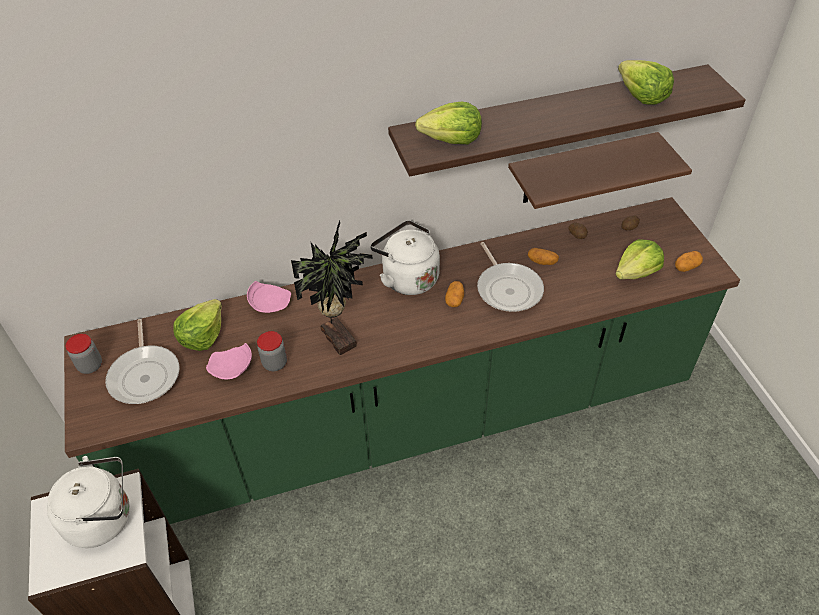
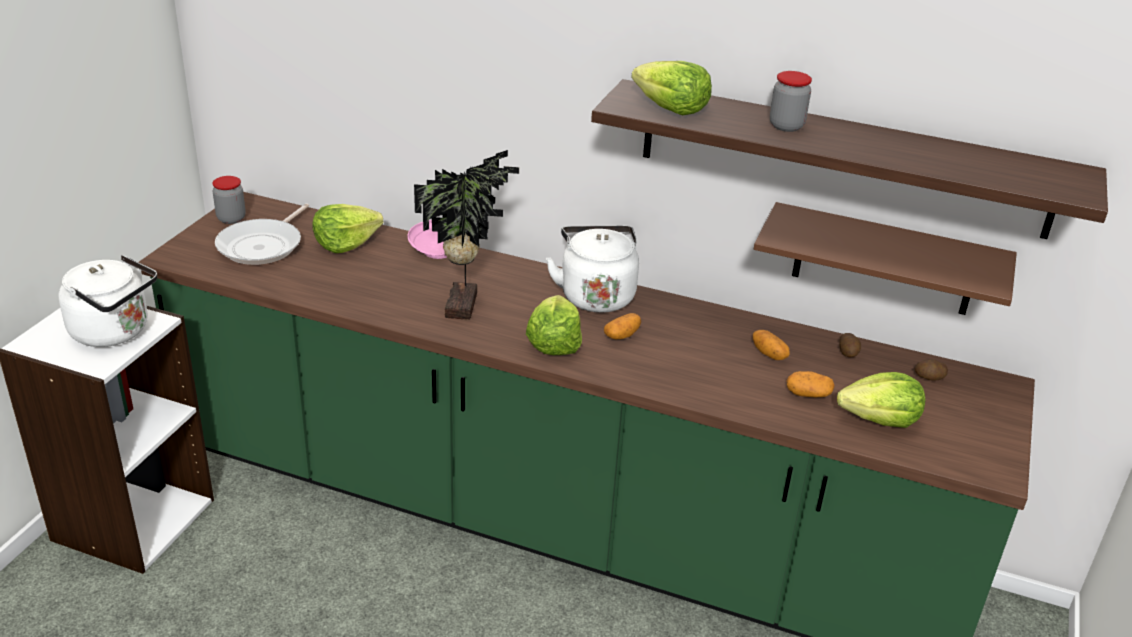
camera: 35 degrees right, 15 degrees down
(232, 369) = (337, 278): pink plate -> none
(275, 363) = (379, 293): jar -> jar (786, 126)
(508, 288) = (695, 356): frying pan -> none
(642, 96) = (959, 159): lettuce -> lettuce (553, 343)
(686, 267) = (960, 448): potato -> potato (808, 394)

